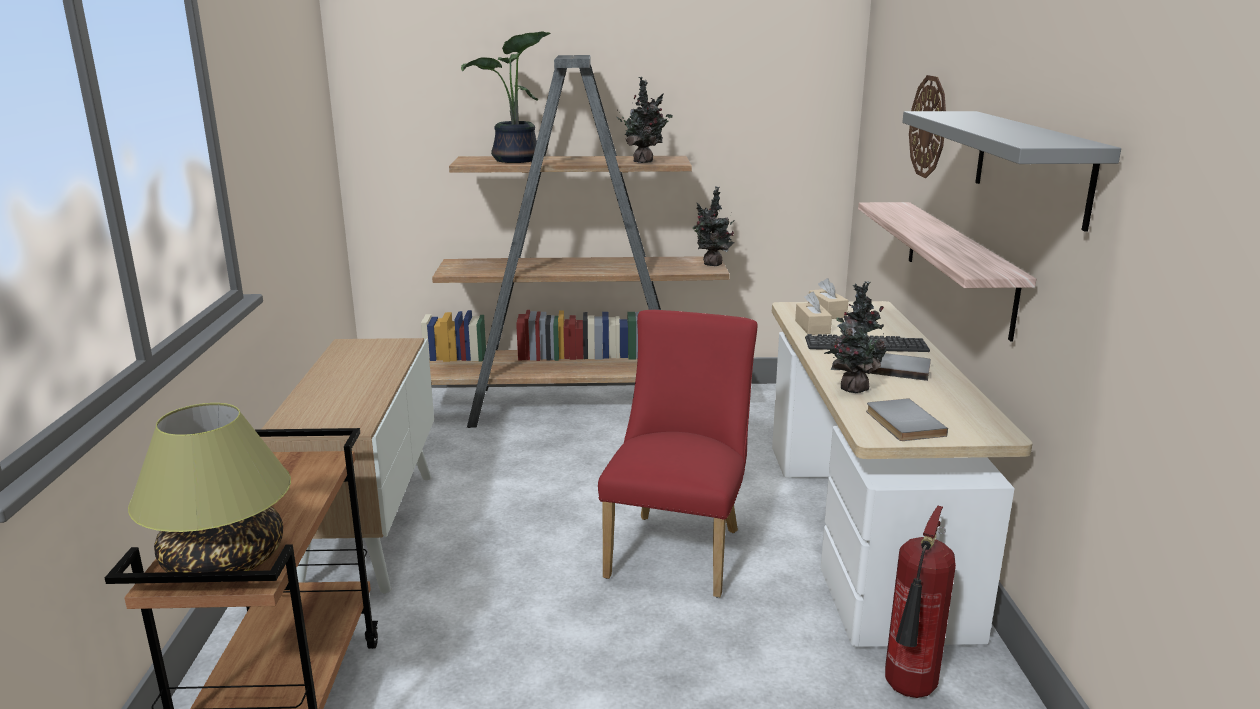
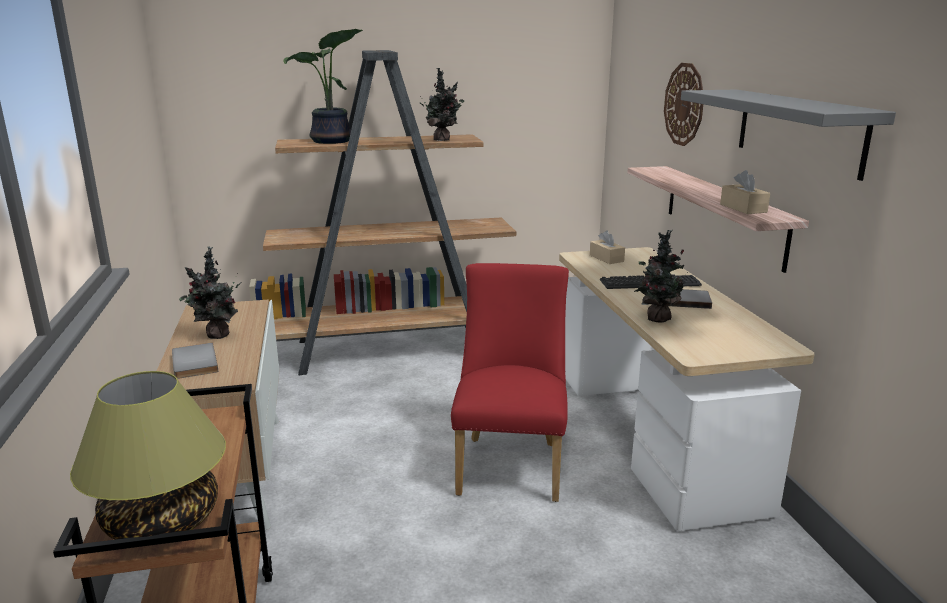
camera: 10 degrees left, 0 degrees up
(712, 264) = (498, 224): potted plant -> potted plant (217, 336)
(812, 327) = (601, 271): beige tissue box -> beige tissue box (743, 208)
(902, 423) = (709, 344): grey book -> grey book (192, 363)
(909, 692) = (731, 563): fire extinguisher -> none

